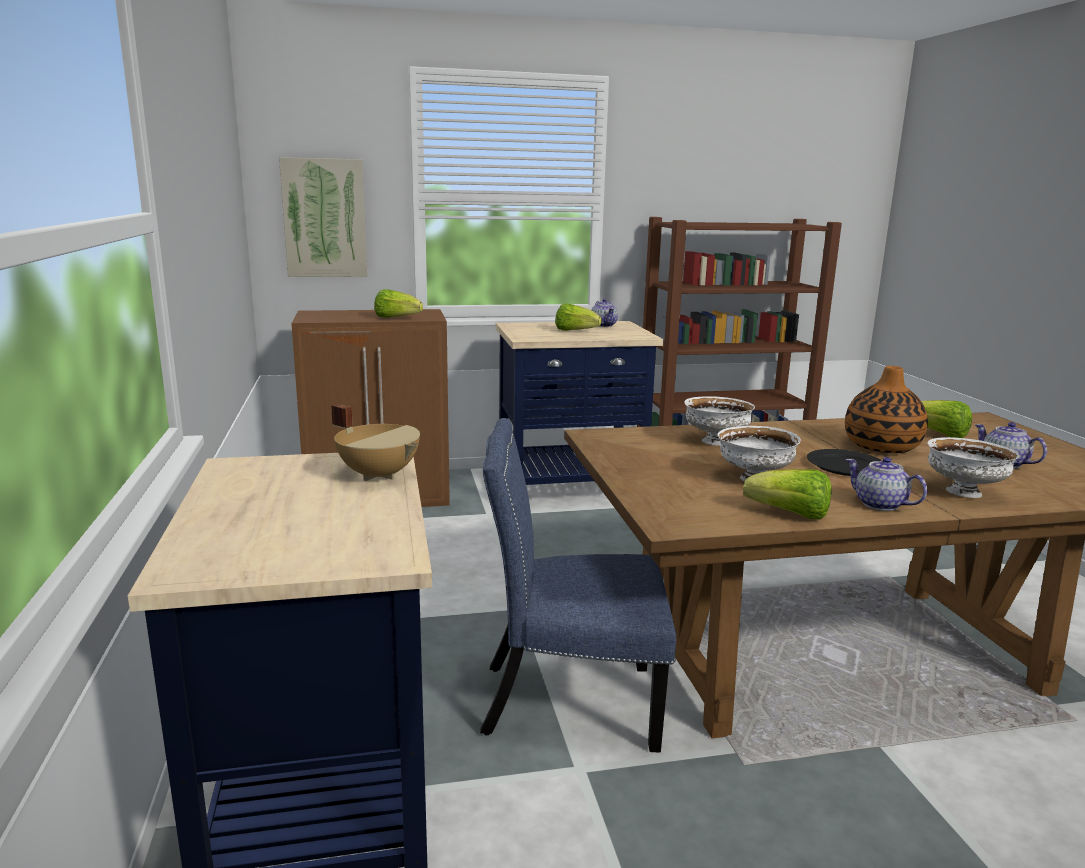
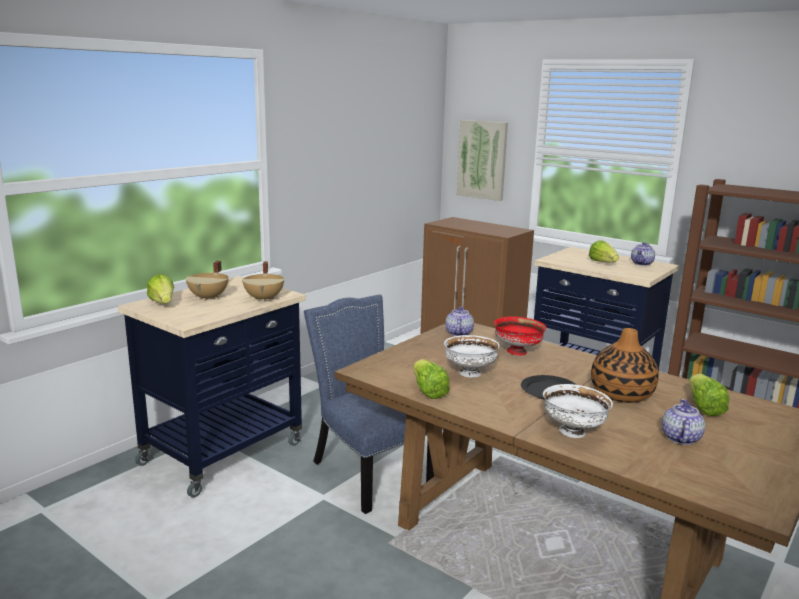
camera: 50 degrees right, 0 degrees up
(282, 506) = (209, 298): none -> beige cooking pot
(396, 318) = (485, 230): lettuce -> lettuce (163, 303)
(715, 441) = (517, 351): white bowl -> red bowl
(879, 504) = (493, 410): teapot -> teapot (458, 333)

